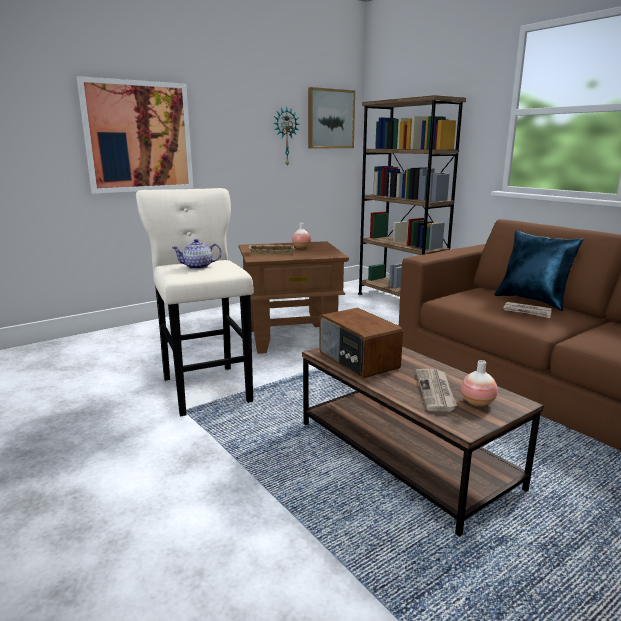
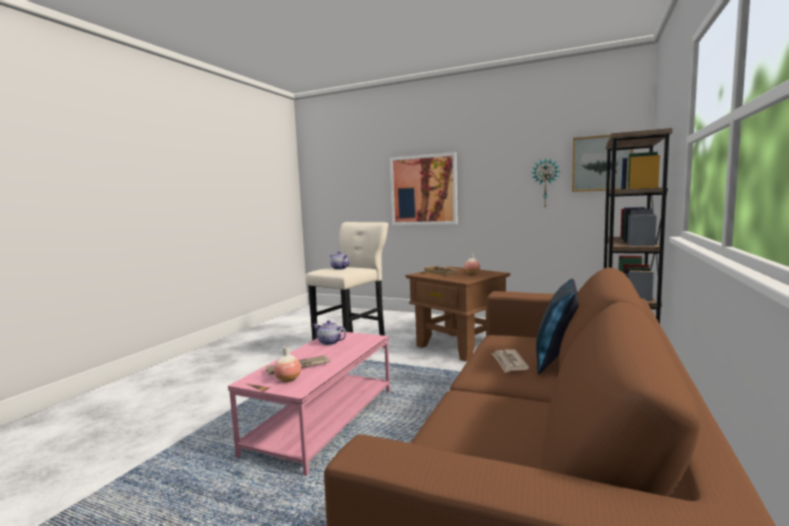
camera: 60 degrees right, 10 degrees down
(357, 361) = (329, 342): radio -> teapot
(405, 454) = (323, 421): brown coffee table -> pink coffee table

